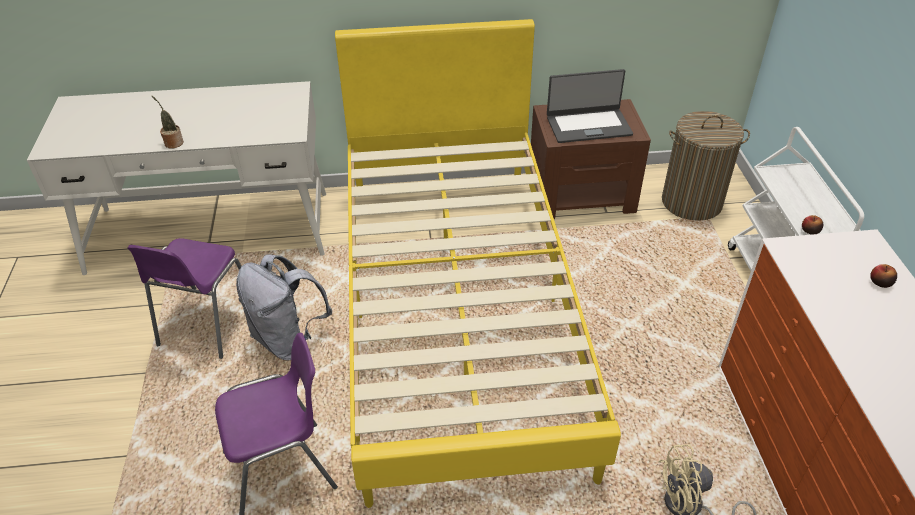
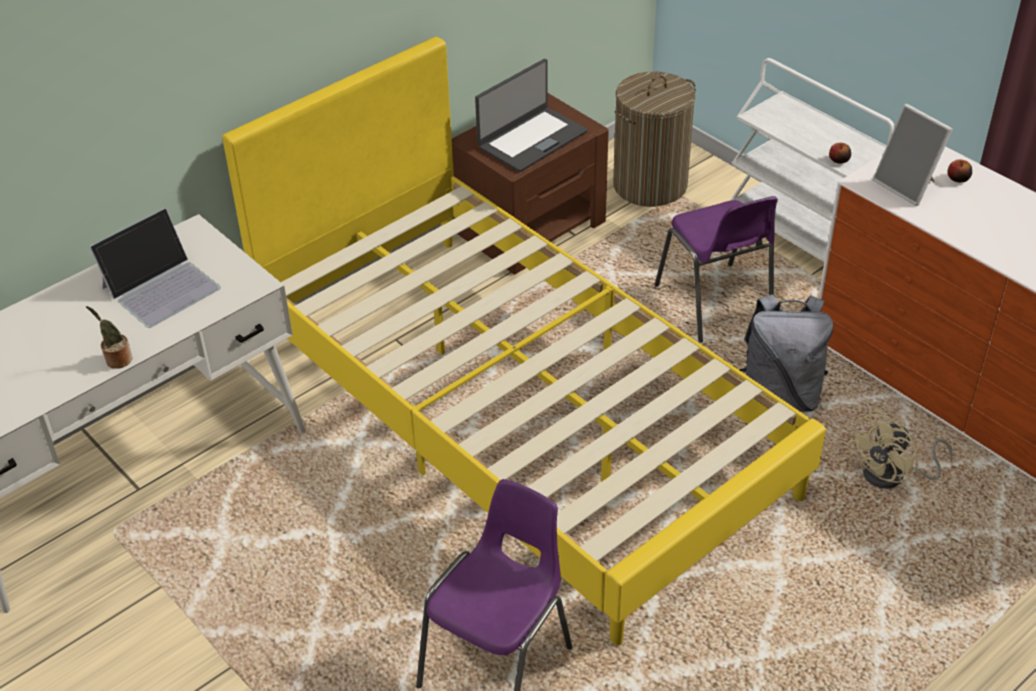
camera: 35 degrees left, 0 degrees up
(206, 324) = (246, 578): purple chair -> purple chair (715, 305)
(242, 113) = (161, 287): none -> laptop
(288, 339) = (364, 540): grey backpack -> grey backpack (779, 396)
(824, 268) = (908, 186): none -> picture frame

